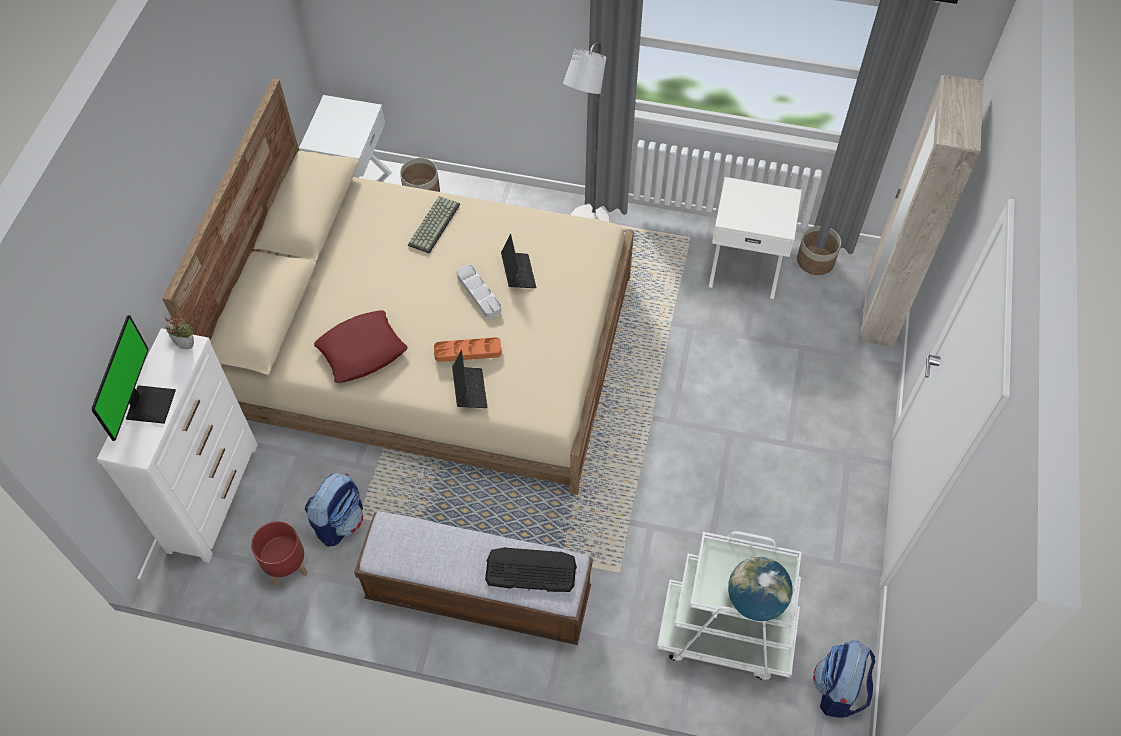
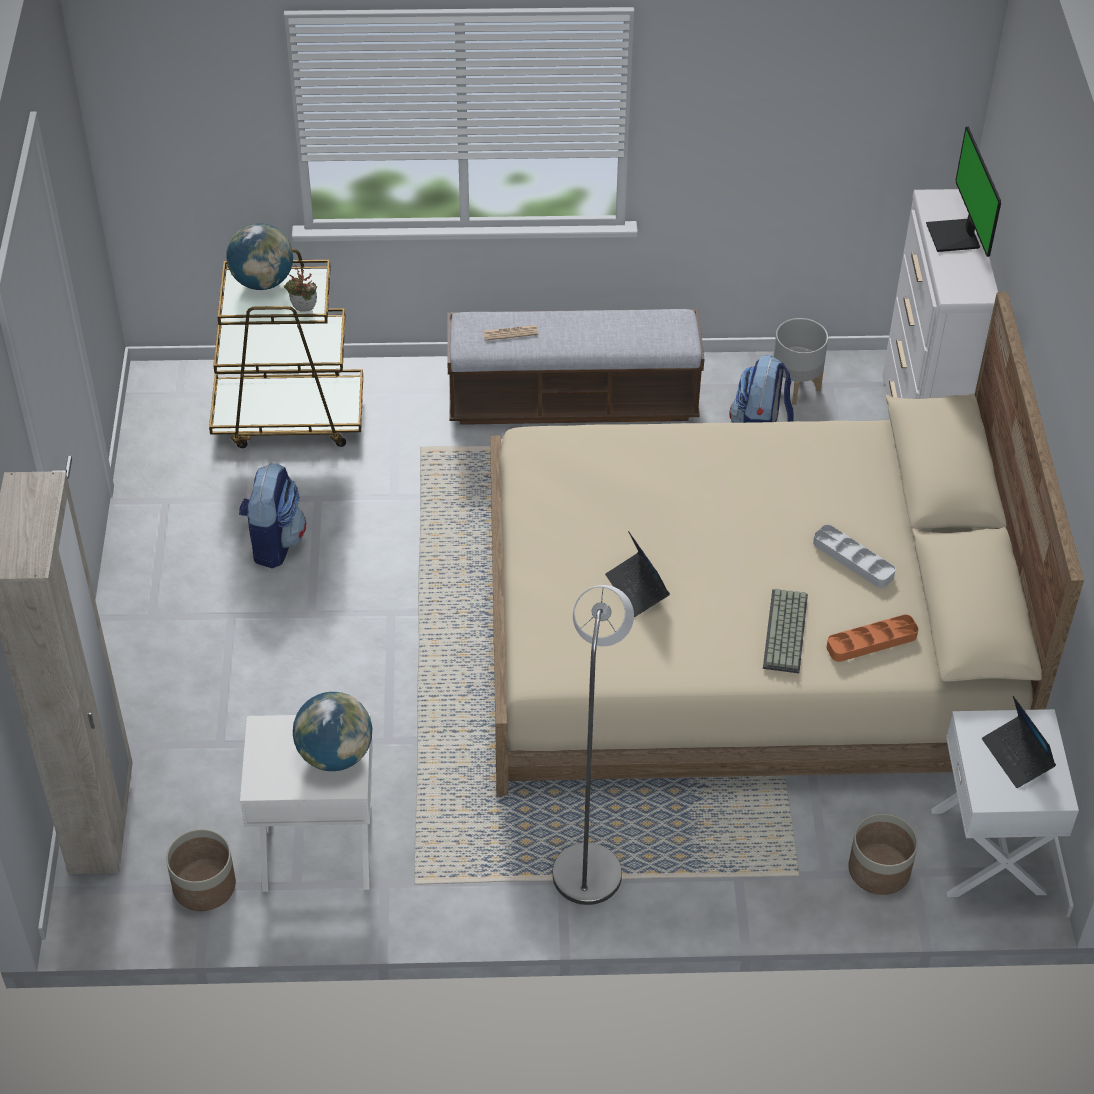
camera: 165 degrees right, 10 degrees down
(187, 343) = (959, 293): potted plant -> potted plant (303, 310)
(286, 567) = (795, 387): red planter -> grey planter
(361, 351) = (796, 459): red pillow -> none
(468, 351) = (661, 474): orange tray -> orange tray (871, 641)
(469, 390) = (641, 439): laptop -> laptop (1017, 757)
(479, 293) = (678, 549): grey tray -> grey tray (853, 559)
(530, 570) = (510, 333): keyboard -> newspaper
(725, 634) = (290, 417): white cart -> brown cart
(741, 204) = (335, 755): none -> globe
(838, 690) = (162, 394): backpack -> backpack (273, 542)

